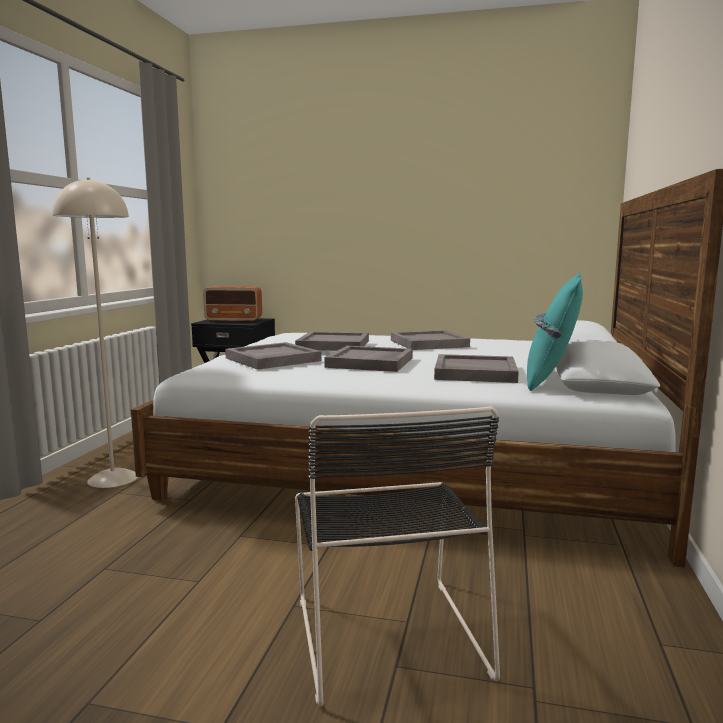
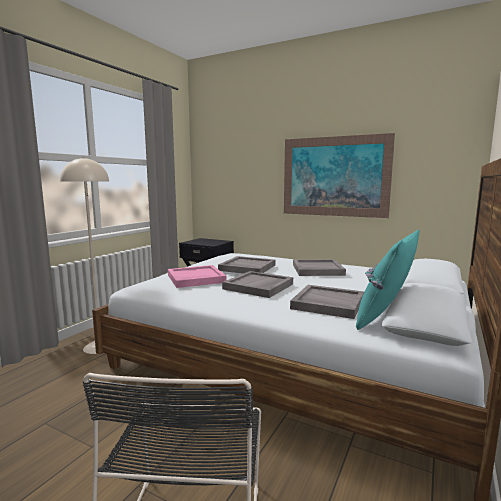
camera: 15 degrees right, 0 degrees up
(234, 321) = (206, 242): radio -> none
(272, 359) = (195, 279): grey tray -> pink tray
(428, 219) = (334, 176): none -> picture

